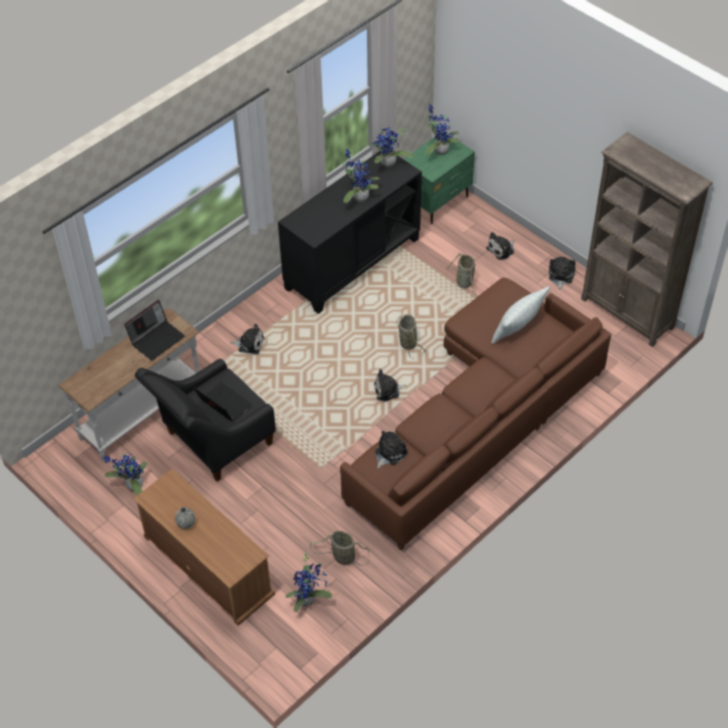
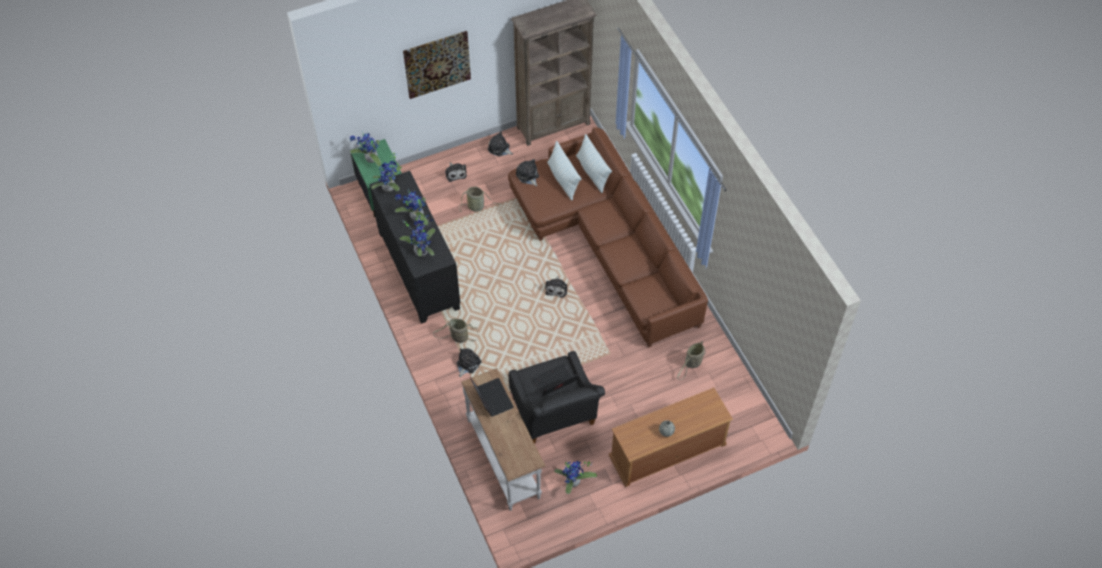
camera: 70 degrees left, 5 degrees up
(308, 599) = (719, 395): potted plant -> potted plant (422, 250)
(389, 453) = (643, 293): plush toy -> plush toy (528, 176)
(407, 342) = (516, 261): basket -> basket (458, 337)
(543, 114) = (437, 64): none -> picture
(546, 351) = (592, 172): none -> pillow

